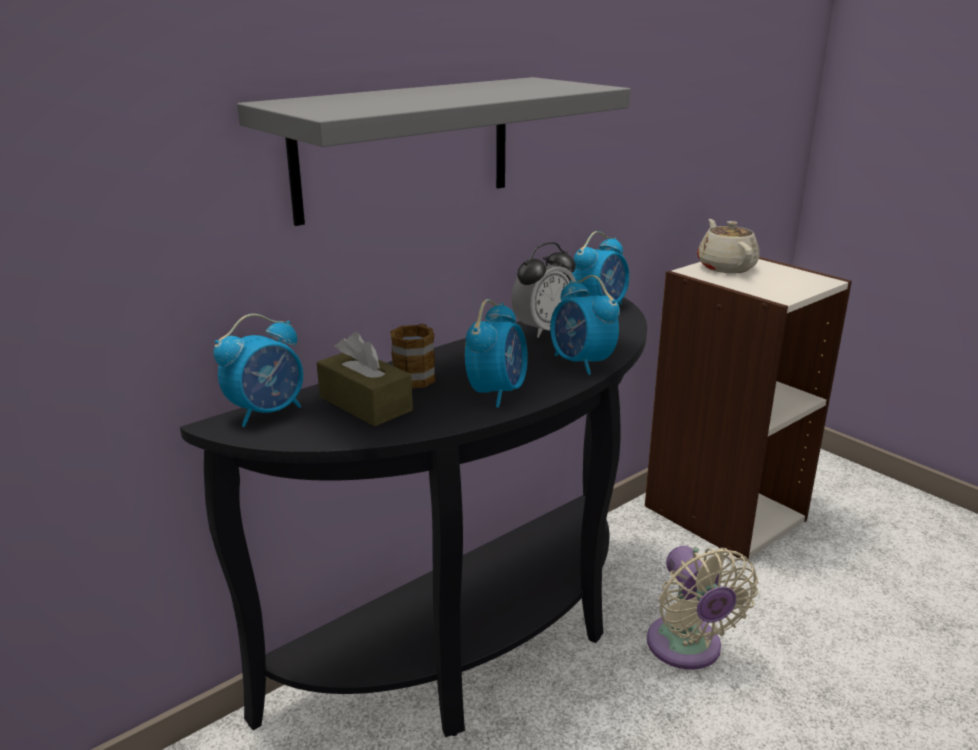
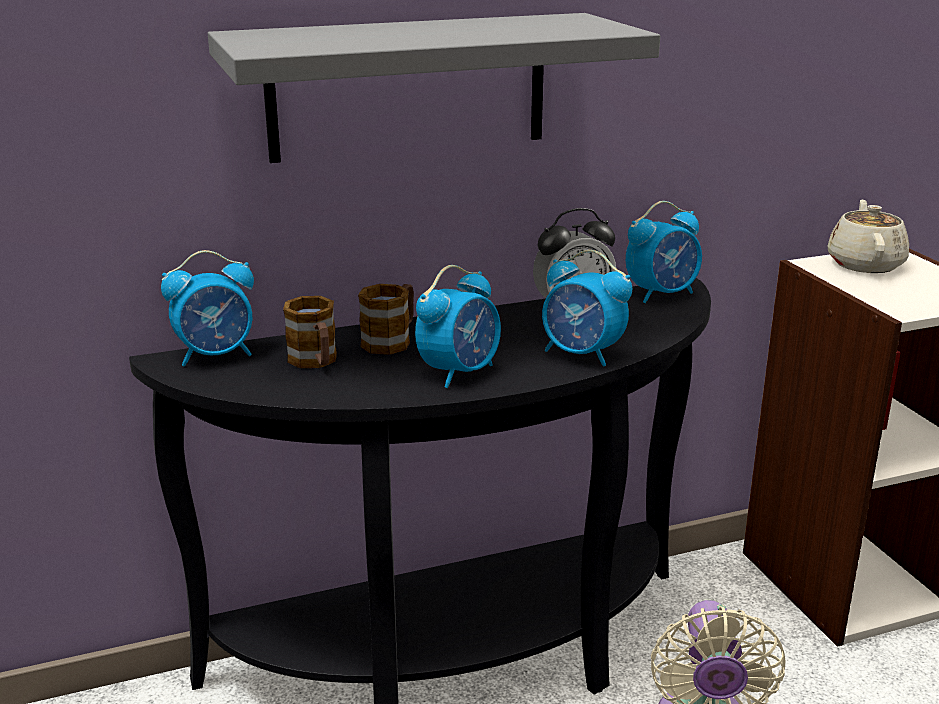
camera: 20 degrees right, 0 degrees up
(365, 404) = (315, 362): brown tissue box -> mug
(581, 363) = (582, 354): alarm clock -> alarm clock turned 45 degrees counterclockwise

